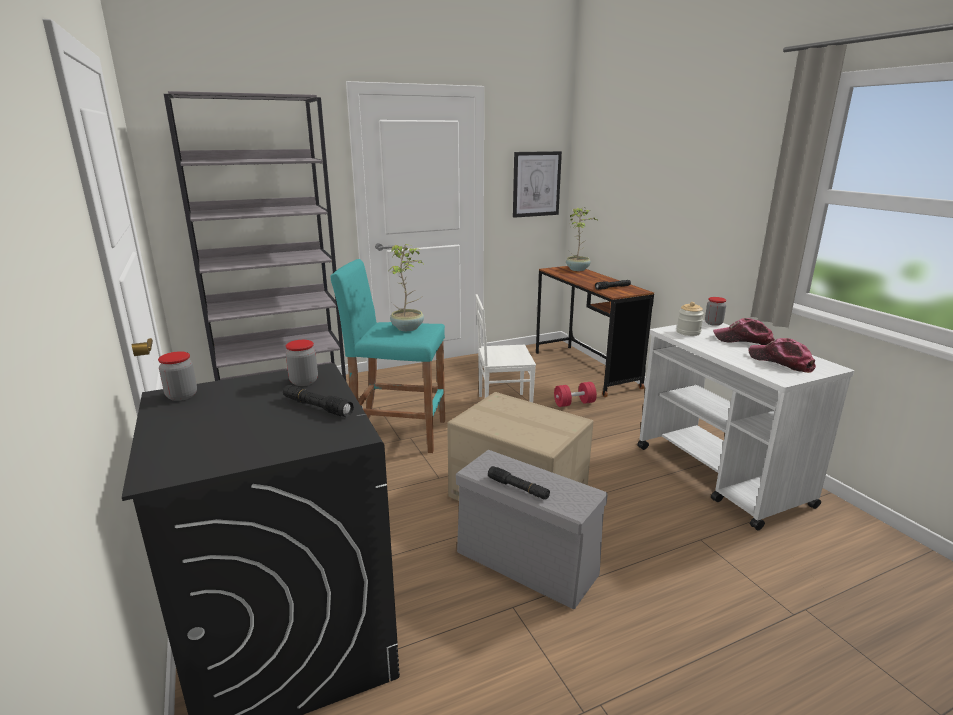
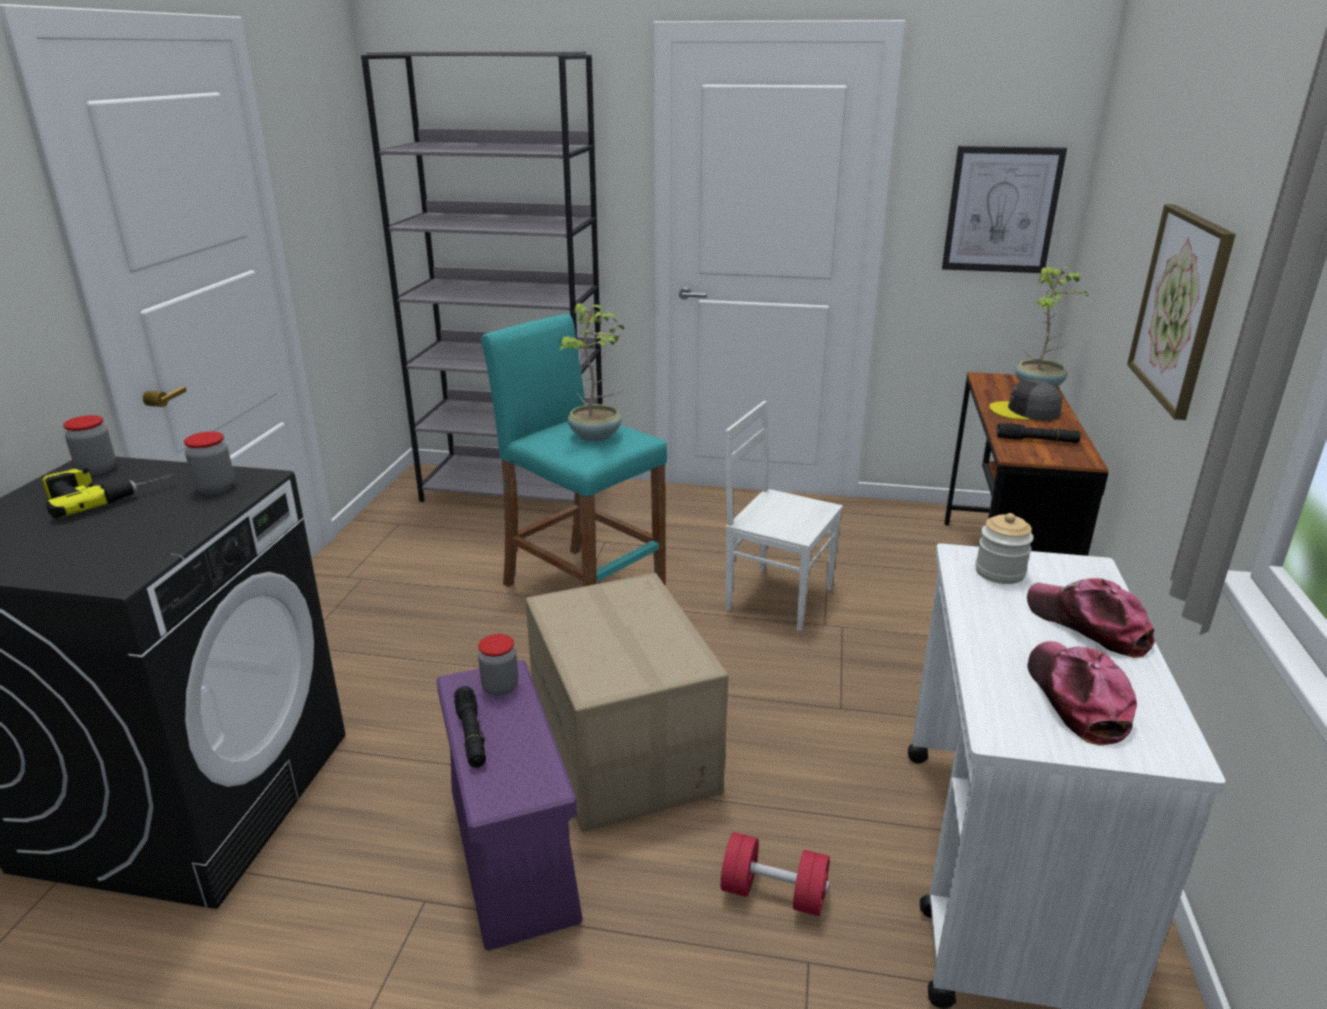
camera: 35 degrees right, 5 degrees up
(225, 404) = (106, 493): none -> power drill
(317, 407) = (160, 528): black flashlight -> none
(524, 563) = (510, 849): grey storage box -> purple storage box
(574, 403) = (898, 634): red dumbbell -> red dumbbell (774, 893)
(589, 279) = (1025, 411): none -> grey cap
(688, 208) = (1180, 307): none -> picture
(713, 323) = (1094, 569): jar -> jar (500, 687)

